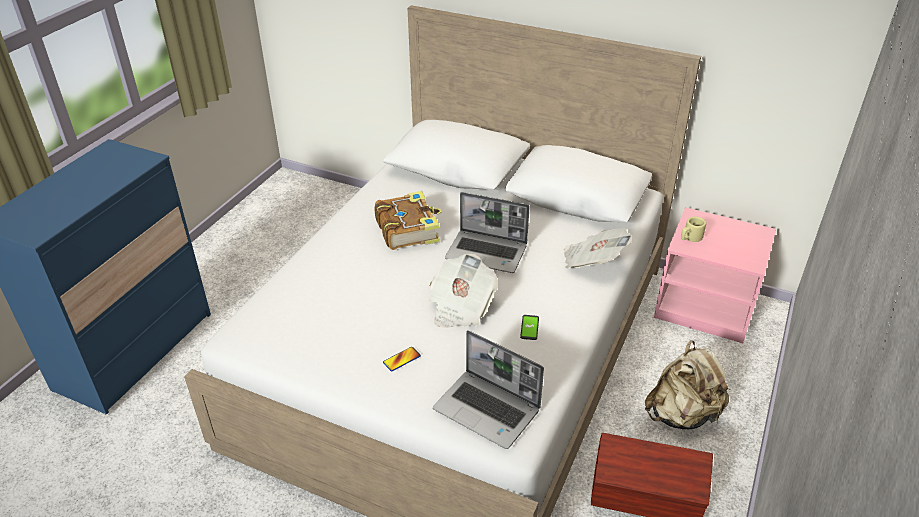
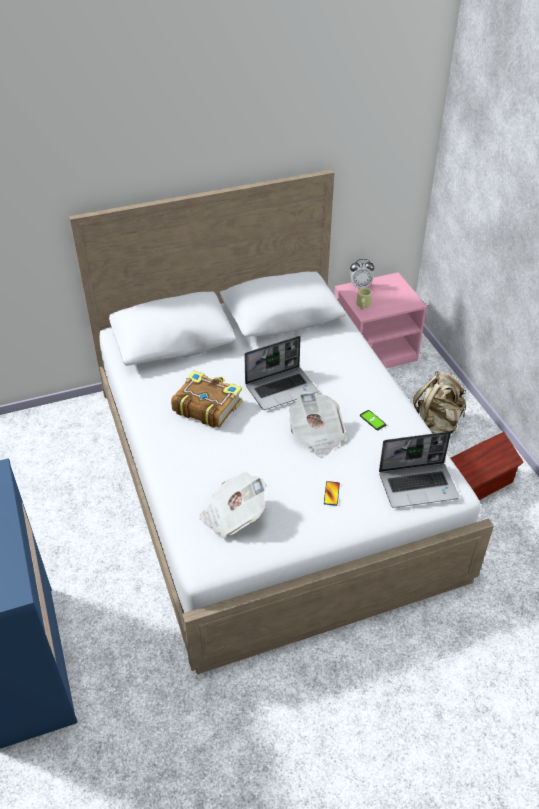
camera: 45 degrees left, 5 degrees up
(593, 261) = (349, 354): newspaper -> newspaper (233, 516)
(712, 220) = (360, 286): none -> alarm clock

